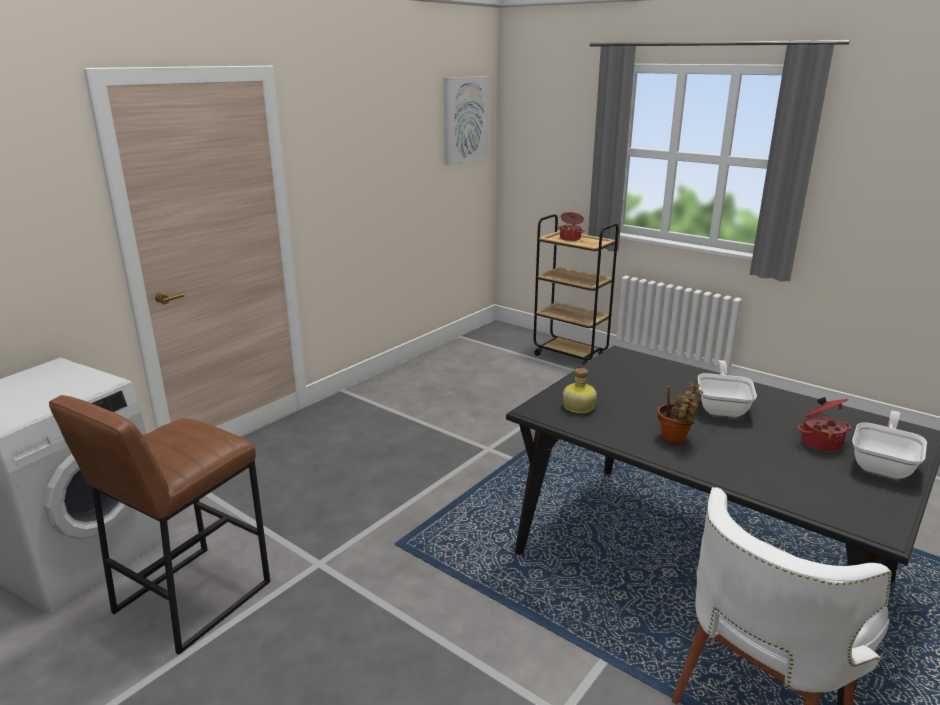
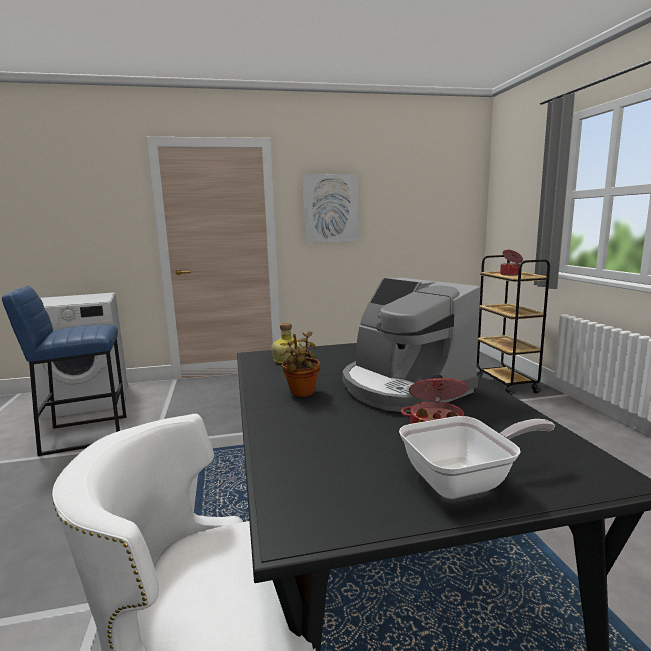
camera: 40 degrees right, 10 degrees down
(191, 598) = (84, 435): brown stool -> blue stool
(465, 119) = (450, 183): picture -> picture (330, 208)
(722, 407) = (403, 388): frying pan -> coffee machine

